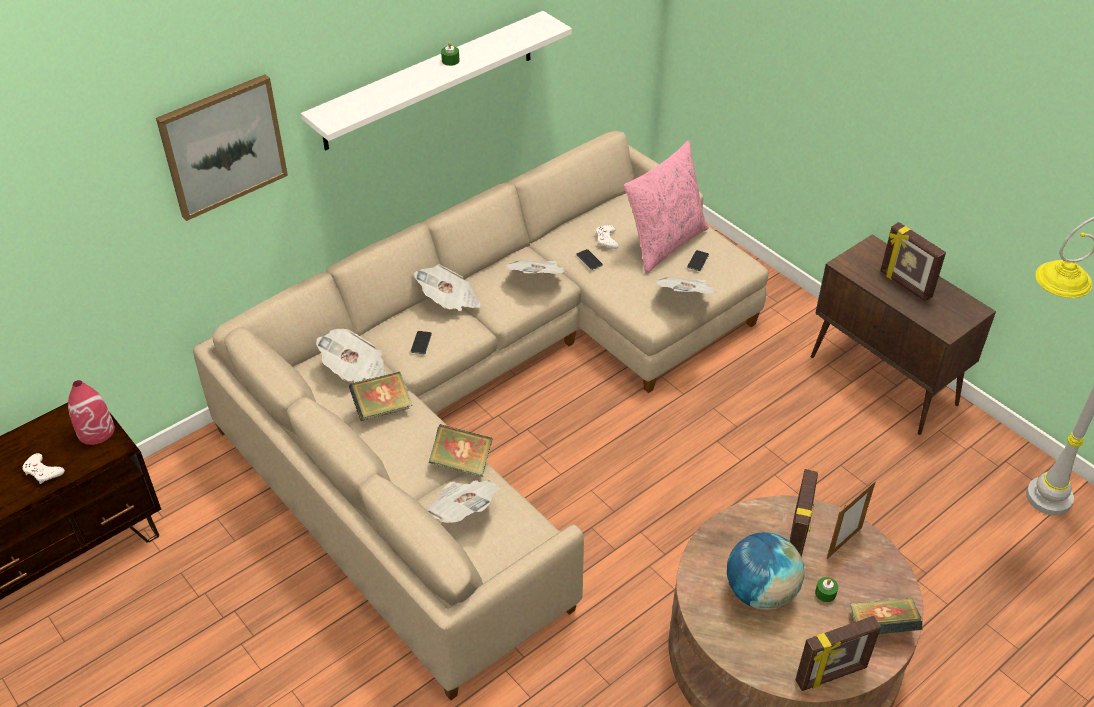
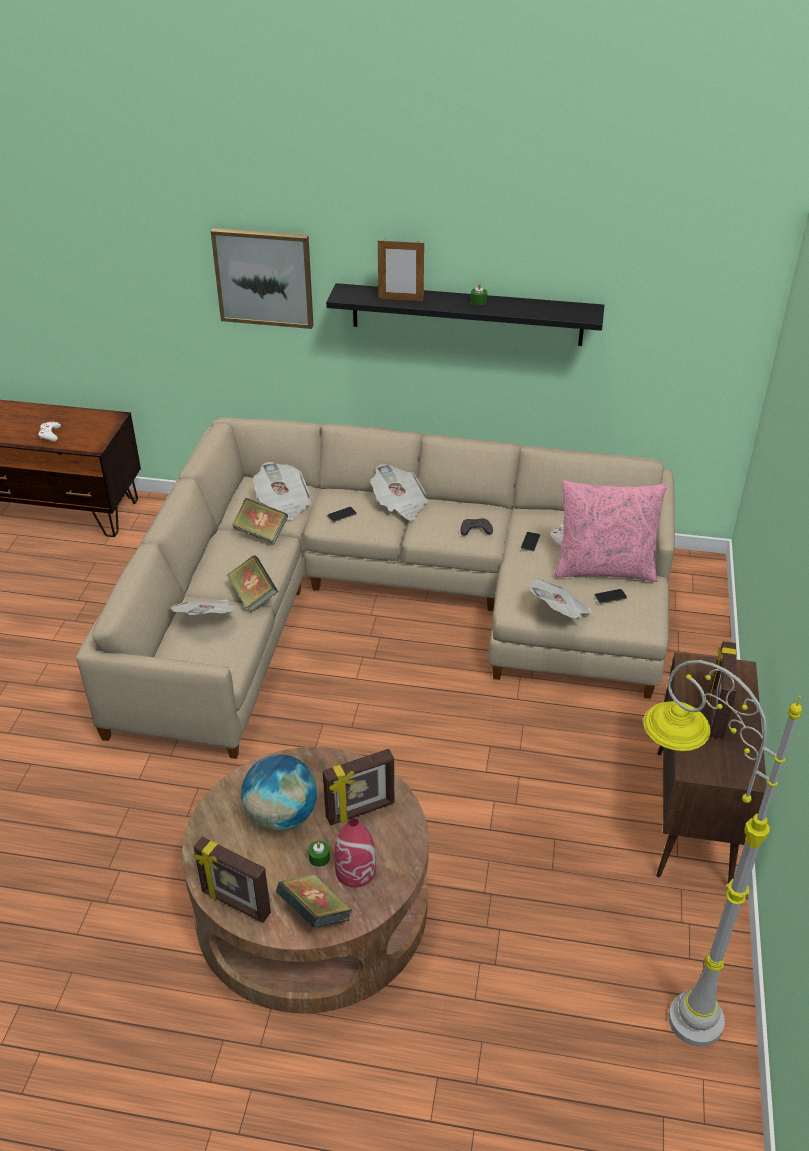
camera: 50 degrees right, 5 degrees down
(96, 431) = (99, 432): red vase -> red vase (356, 870)
(430, 80) = (467, 314): white shelf -> black shelf
(537, 279) = (475, 530): newspaper -> grey game controller
(844, 542) = (387, 843): picture frame -> picture frame (401, 299)

